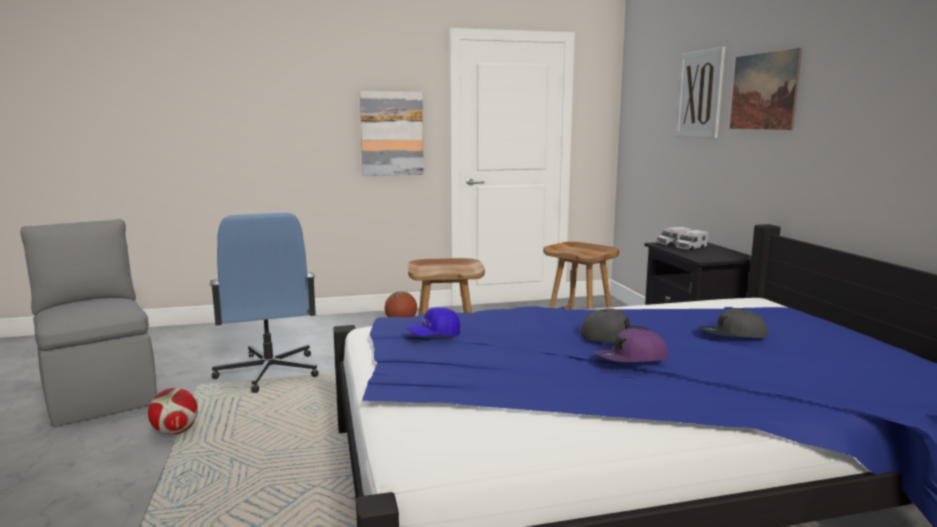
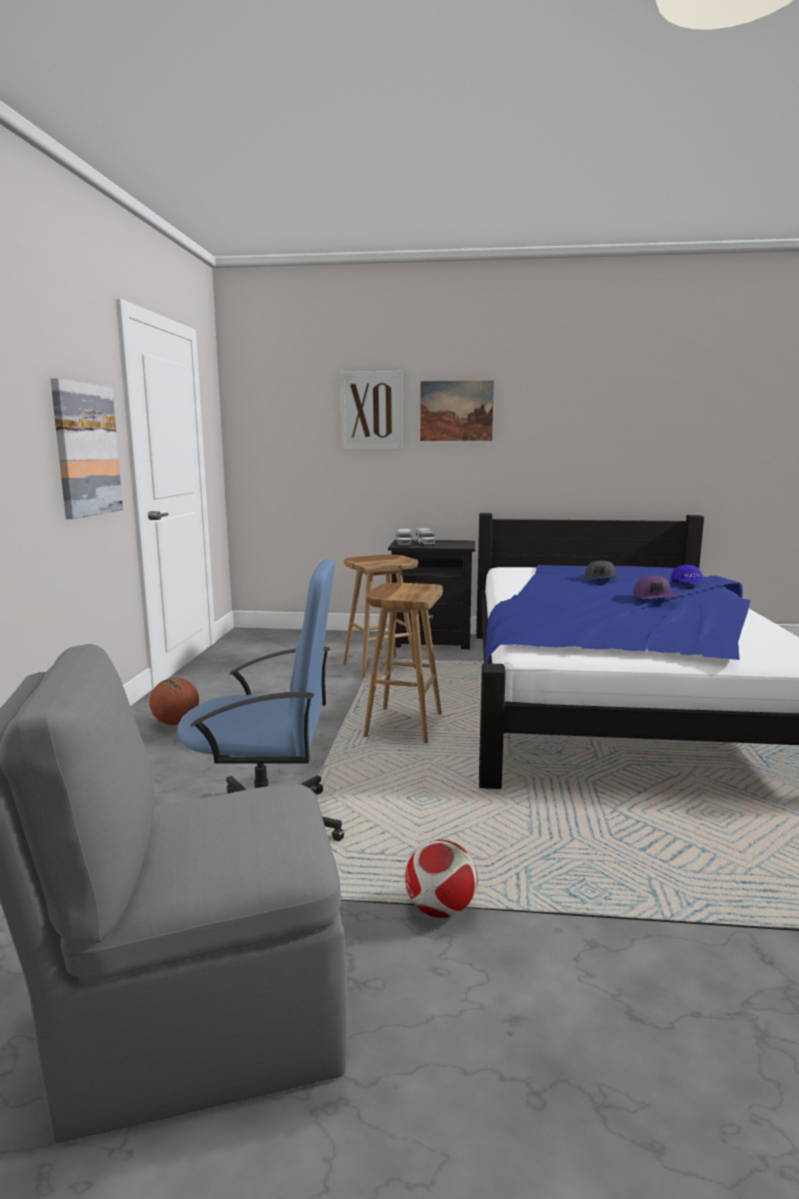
camera: 70 degrees left, 0 degrees up
(433, 335) = (587, 629): blue cap -> blue cap (688, 584)
(614, 337) = (602, 595): grey cap -> none

